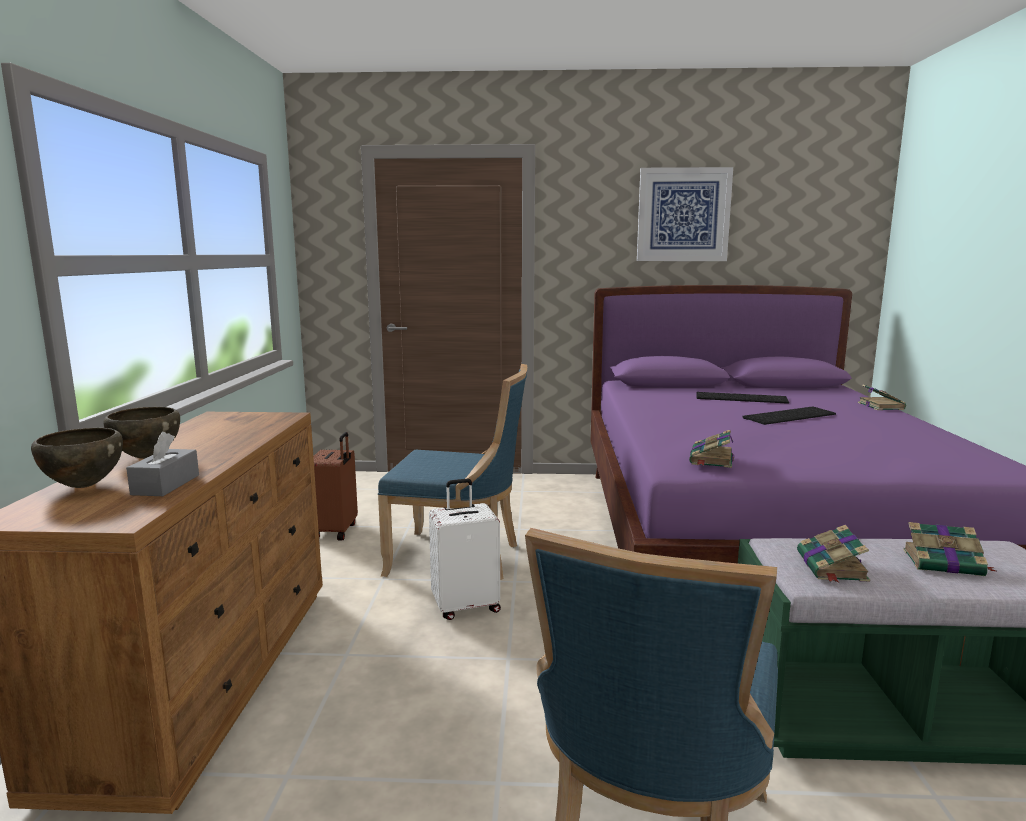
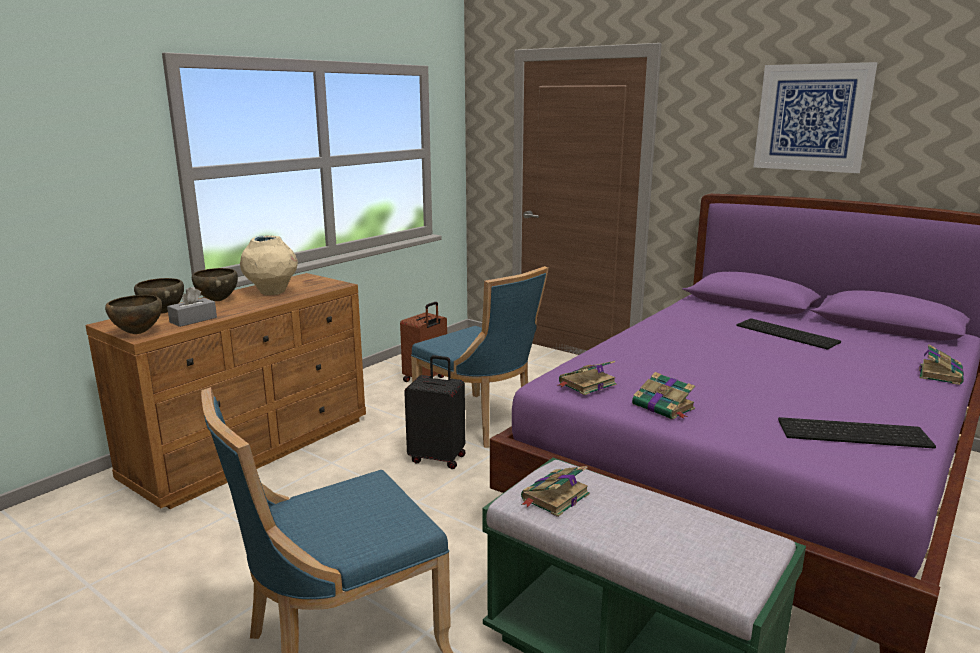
camera: 35 degrees right, 5 degrees up
(104, 518) = (137, 333): none -> brown bowl
(212, 436) = (272, 293): none -> beige vase
(466, 606) = (438, 458): white suitcase -> black suitcase
(788, 415) = (784, 362): keyboard -> keyboard (854, 432)
(945, 563) = (660, 529): book -> book (664, 407)

